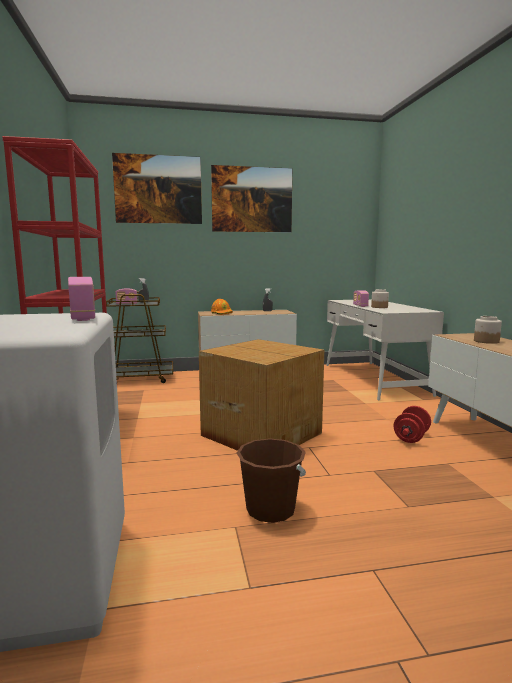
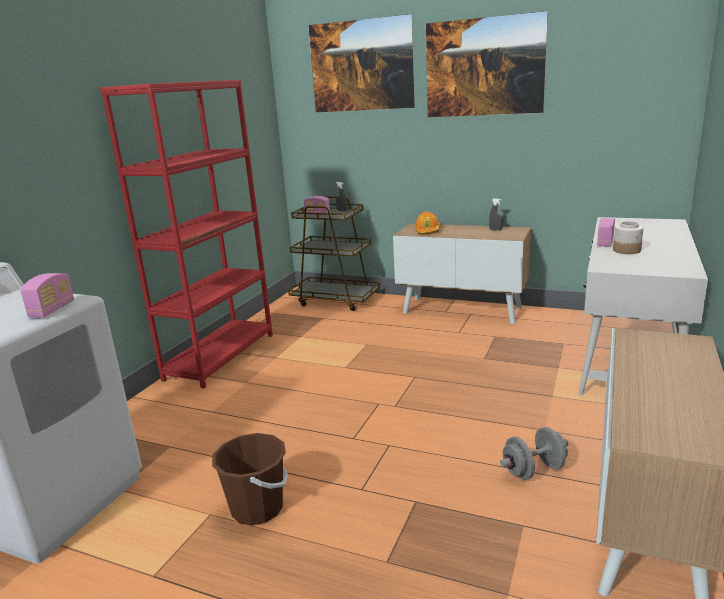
camera: 35 degrees right, 10 degrees up
(261, 433) = (364, 410): cardboard box -> none
(411, 437) = (534, 470): red dumbbell -> grey dumbbell
(486, 341) = (658, 363): jar -> none

